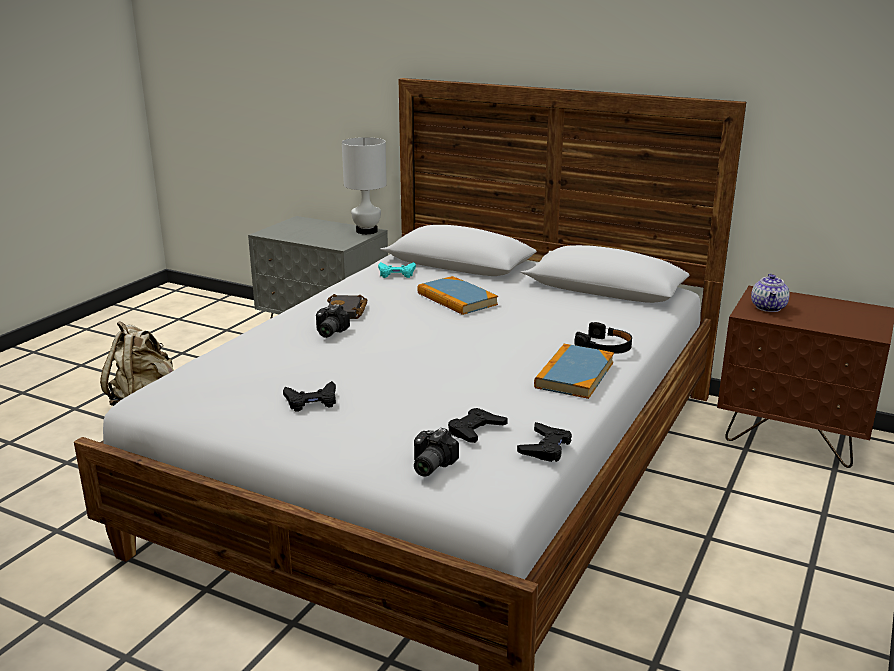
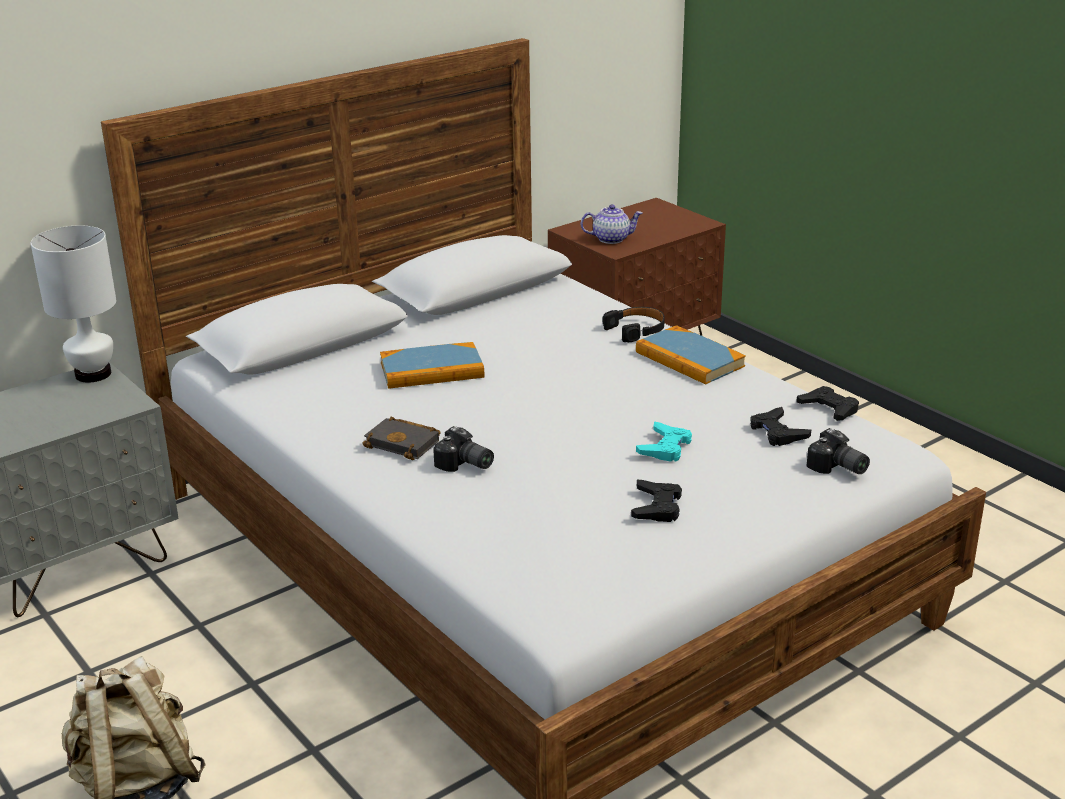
camera: 65 degrees left, 5 degrees up
(396, 273) = (299, 388): turquoise game controller -> turquoise game controller (665, 447)
(769, 308) = (611, 239): teapot -> teapot turned 45 degrees counterclockwise

